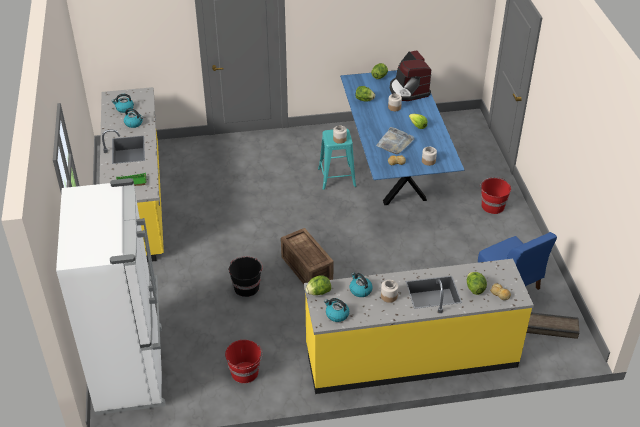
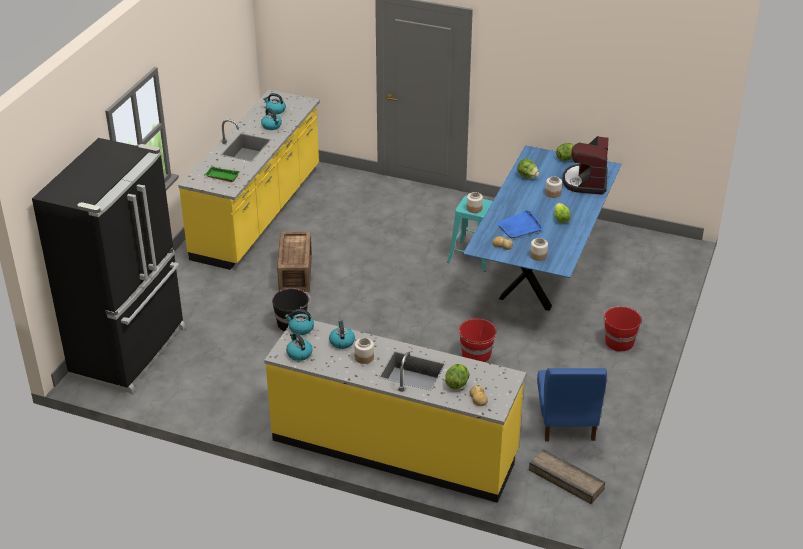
camera: 30 degrees right, 5 degrees down
(132, 368) = (131, 352): white fridge -> black fridge
(245, 372) = (225, 395): red bucket -> red bucket (476, 355)
(306, 269) = (363, 329): crate -> crate (294, 274)
(318, 292) = (300, 328): lettuce -> kettle
(395, 142) = (520, 227): grey tray -> blue tray

